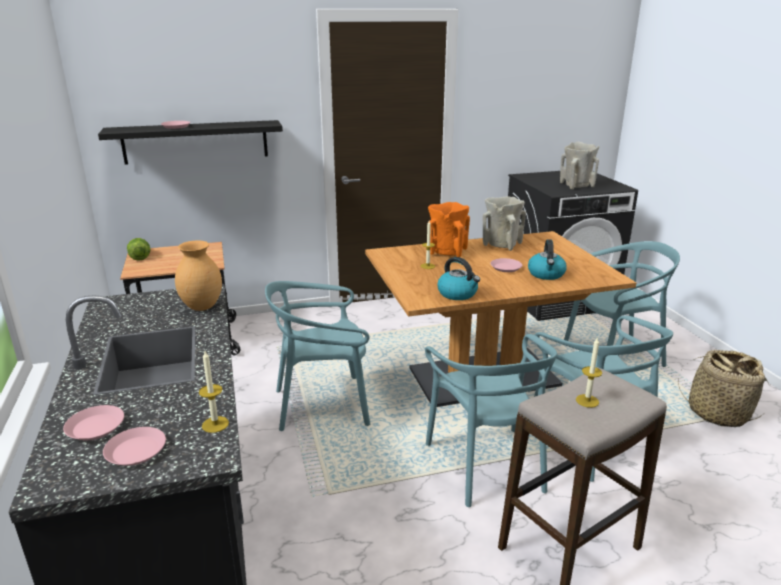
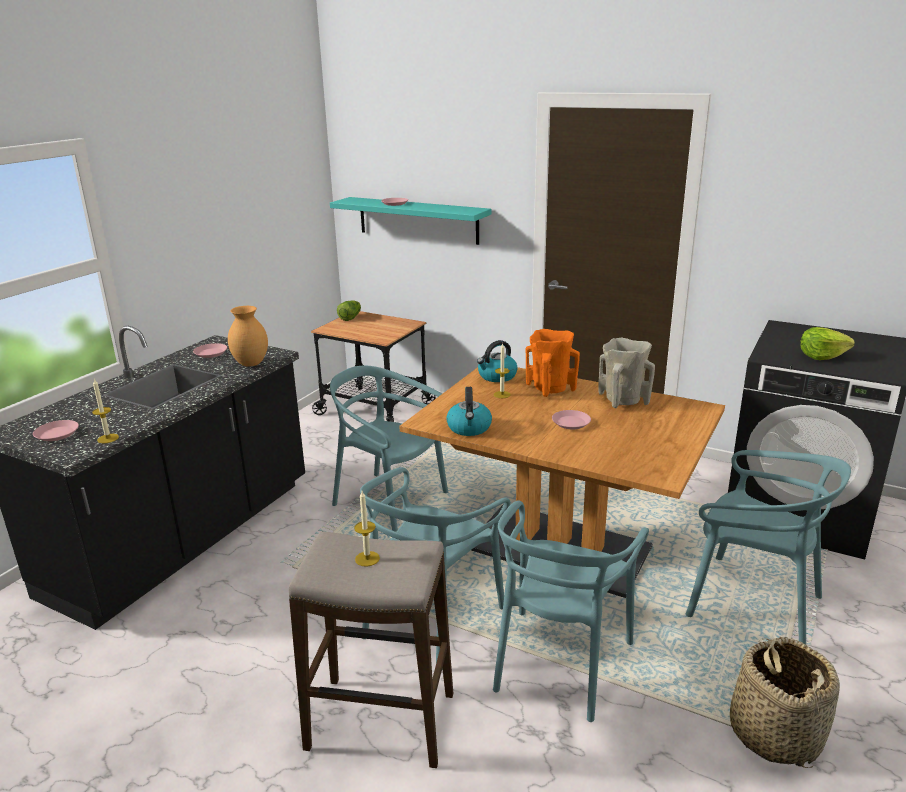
camera: 45 degrees right, 0 degrees up
(95, 427) = (69, 413): pink plate -> pink plate (211, 353)
(196, 142) = (417, 220): black shelf -> turquoise shelf
(546, 274) = (596, 444): kettle -> kettle (497, 376)
(576, 186) = (821, 356): beige vase -> lettuce

